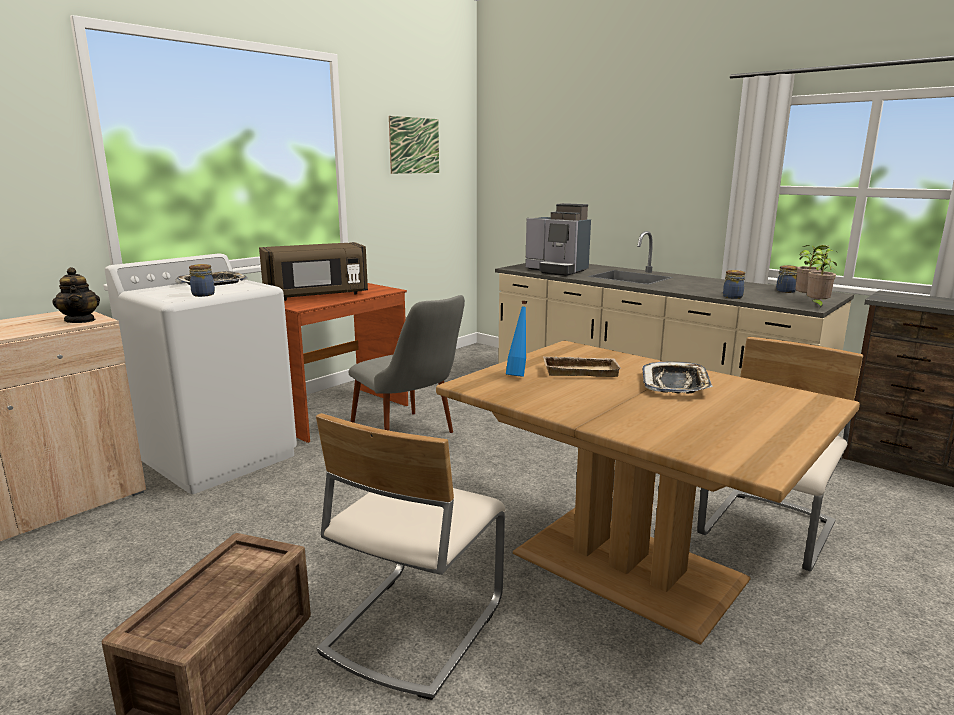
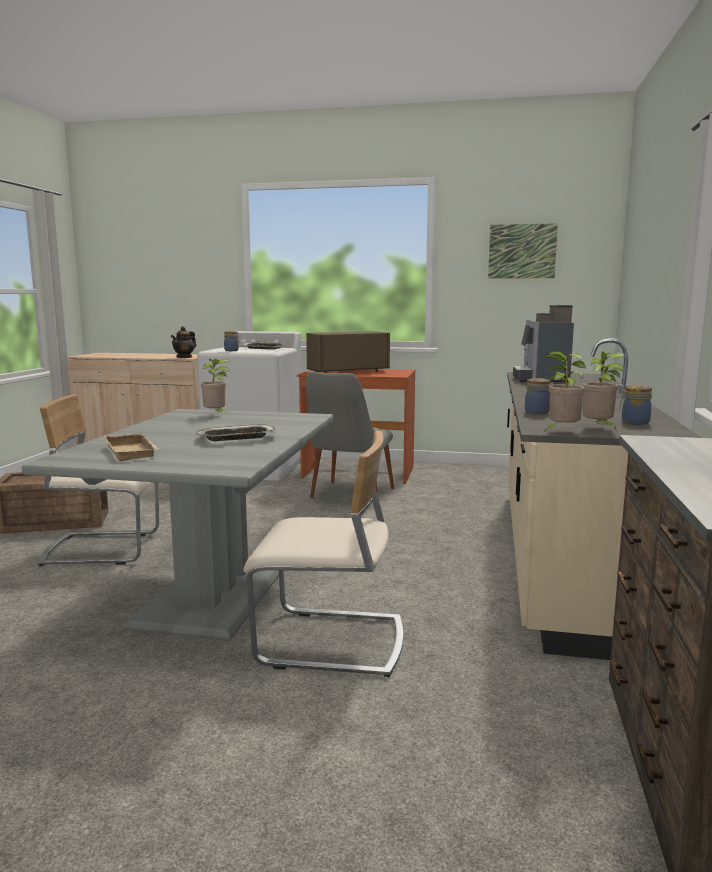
camera: 60 degrees right, 5 degrees down
(317, 295) = (346, 371): brown microwave -> brown microwave turned 120 degrees clockwise
(518, 375) = (216, 415): blue bottle -> potted plant
(581, 371) = (244, 422): beige tray -> beige tray (133, 452)
(626, 567) = (212, 592): brown dining table -> grey dining table

